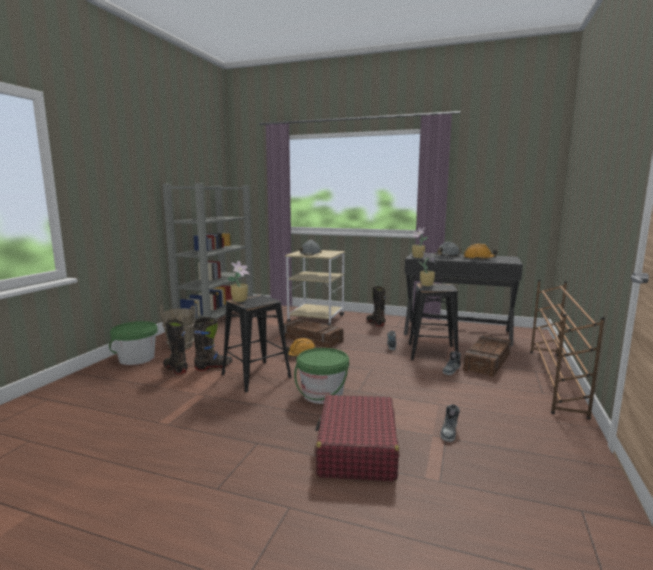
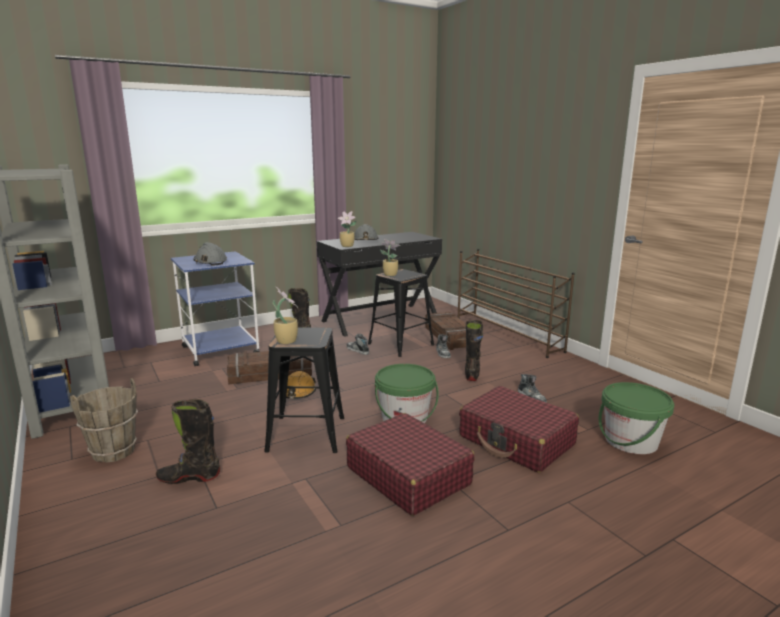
camera: 50 degrees left, 5 degrees up
(137, 359) = (85, 499): green bucket -> green bucket (630, 441)
(214, 367) = (234, 450): black boot -> black boot (472, 374)
(246, 424) = (408, 475): none -> red suitcase
(317, 319) = (221, 350): beige cart -> blue cart
(479, 259) = (398, 239): orange hard hat -> none

